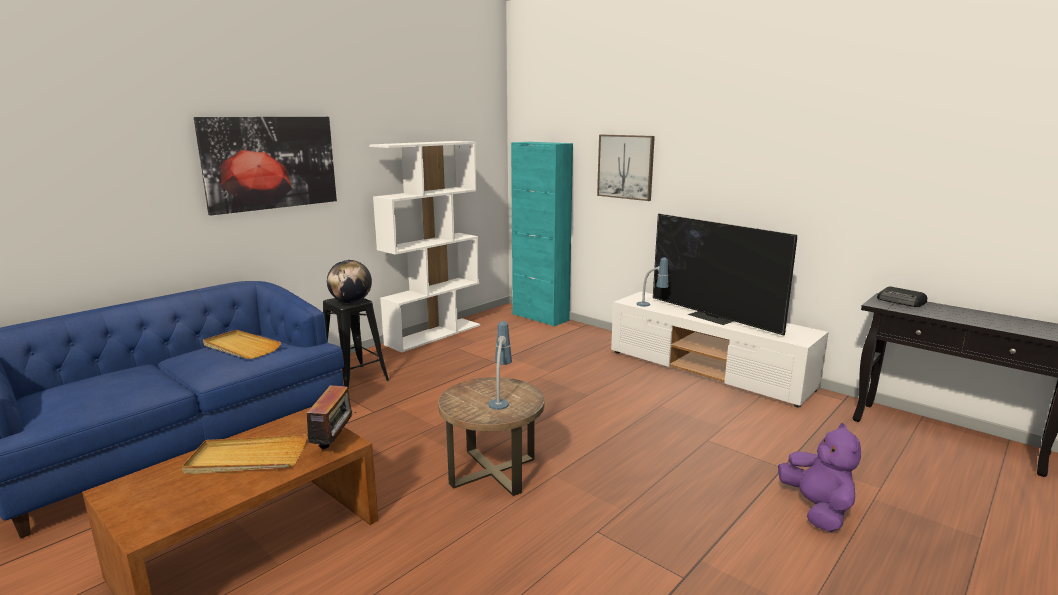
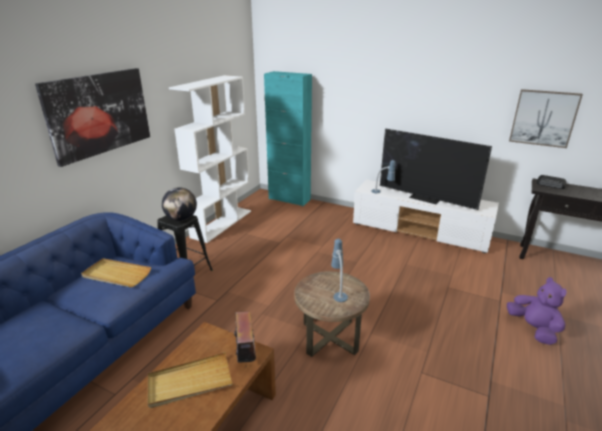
camera: 15 degrees left, 10 degrees up
(625, 167) = (354, 92): picture -> picture (543, 118)

